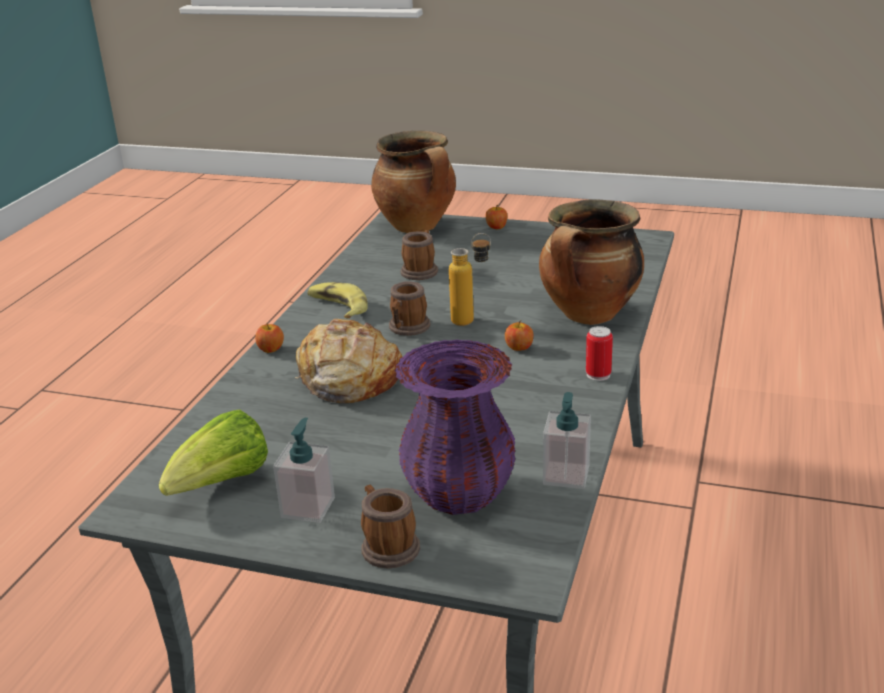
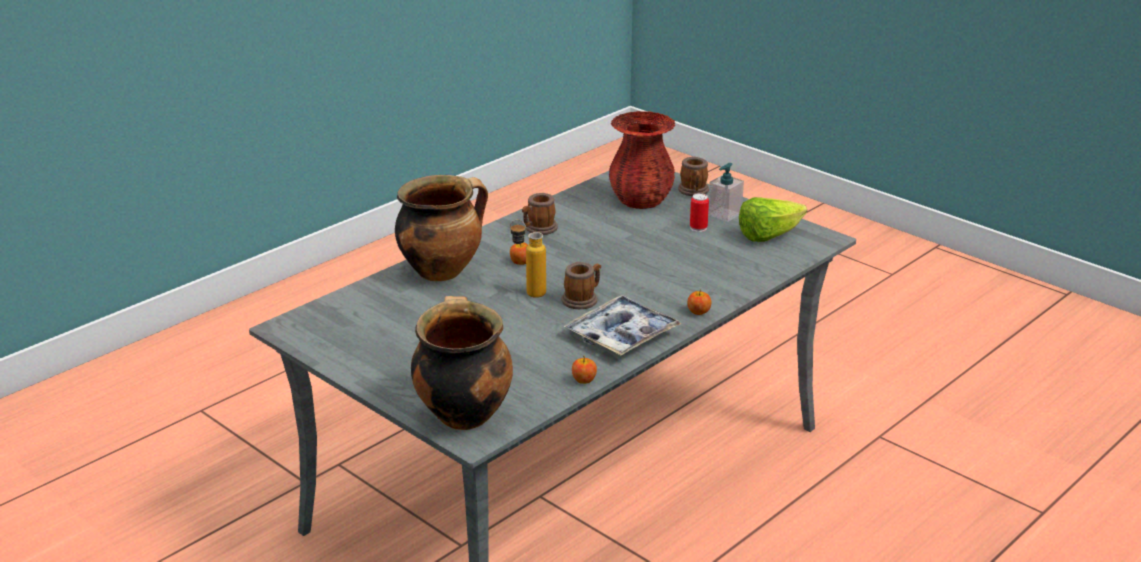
camera: 155 degrees left, 0 degrees up
(338, 307) = (621, 335): banana -> tray
(348, 378) = (655, 274): bread -> none
(420, 270) = (518, 353): mug -> mug (538, 229)
(458, 493) = (641, 201): purple vase -> red vase
(496, 227) = (389, 386): apple -> apple (584, 380)
(566, 475) = (578, 194): soap dispenser -> none
(598, 374) = (494, 233): can -> can (698, 228)

